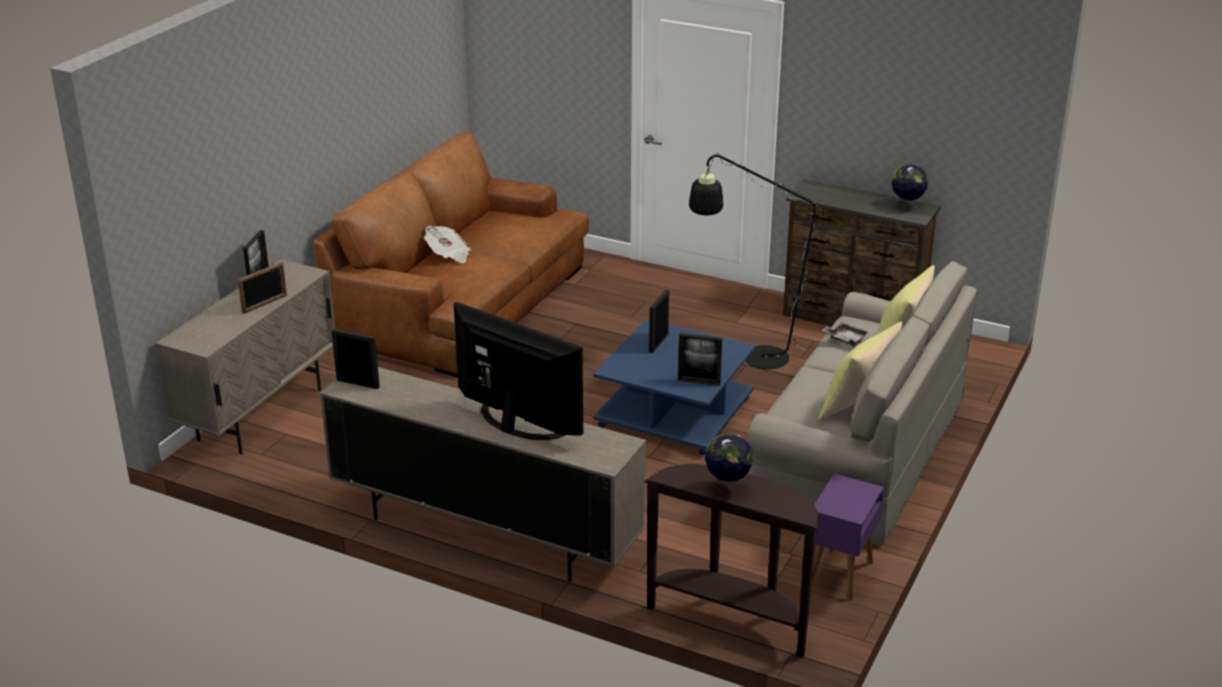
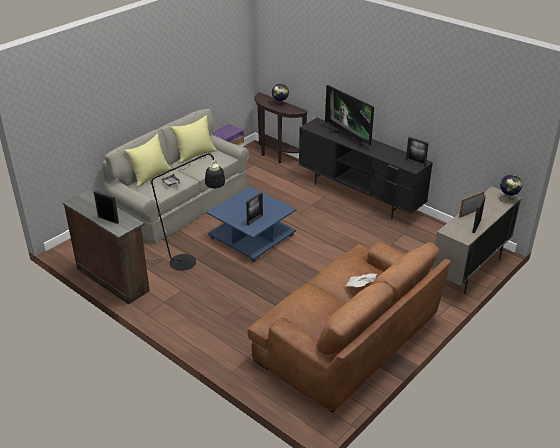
camera: 165 degrees left, 5 degrees up
(483, 533) = (360, 196): beige tv stand -> black tv stand
(699, 382) = (247, 196): picture frame -> picture frame (108, 219)
(906, 207) = (83, 203): globe -> globe (508, 198)

